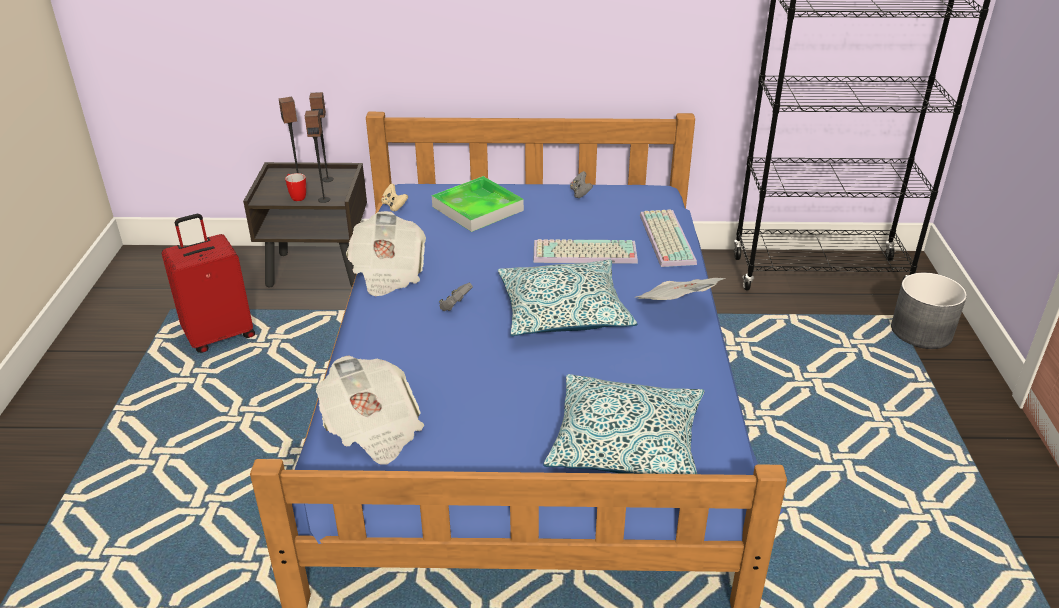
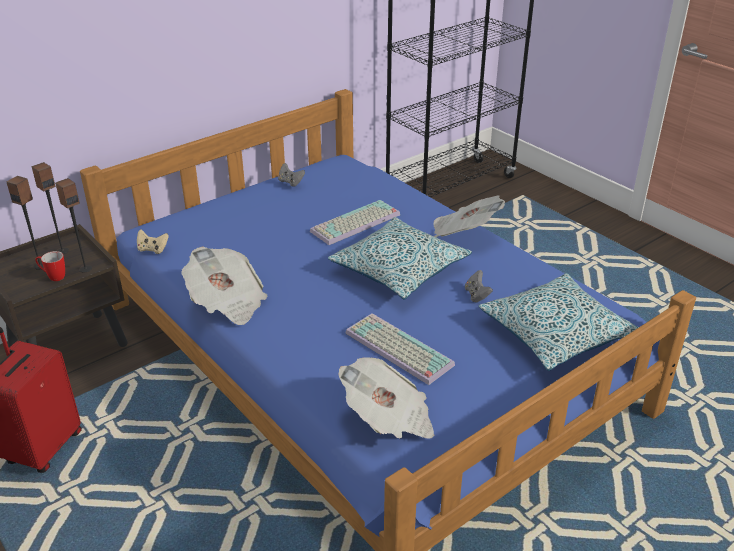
camera: 40 degrees left, 0 degrees up
(455, 306) = (317, 302): grey game controller -> grey game controller (476, 295)
(477, 208) = (228, 223): tray -> none
(664, 238) = (393, 191): keyboard -> keyboard (396, 349)
(922, 332) = (546, 199): grey planter -> none

